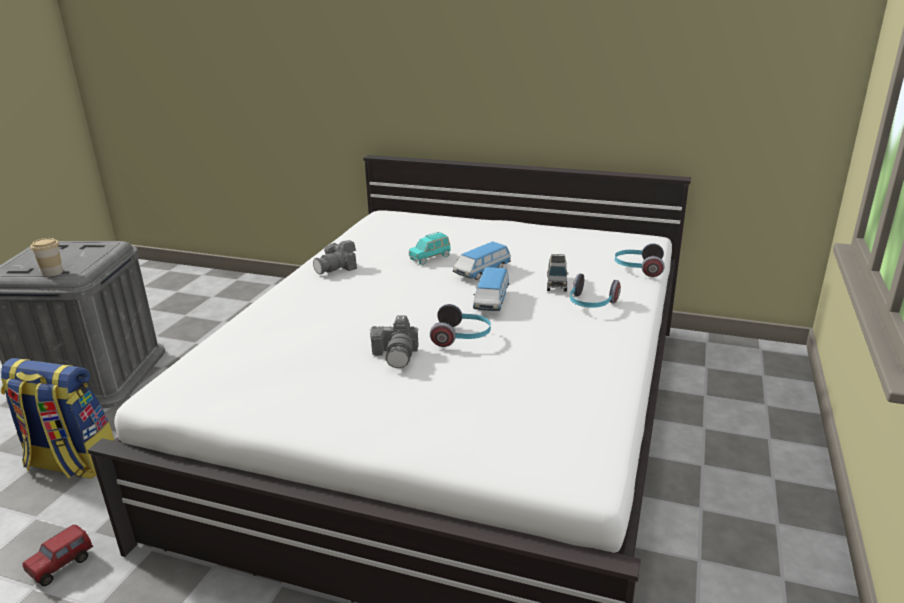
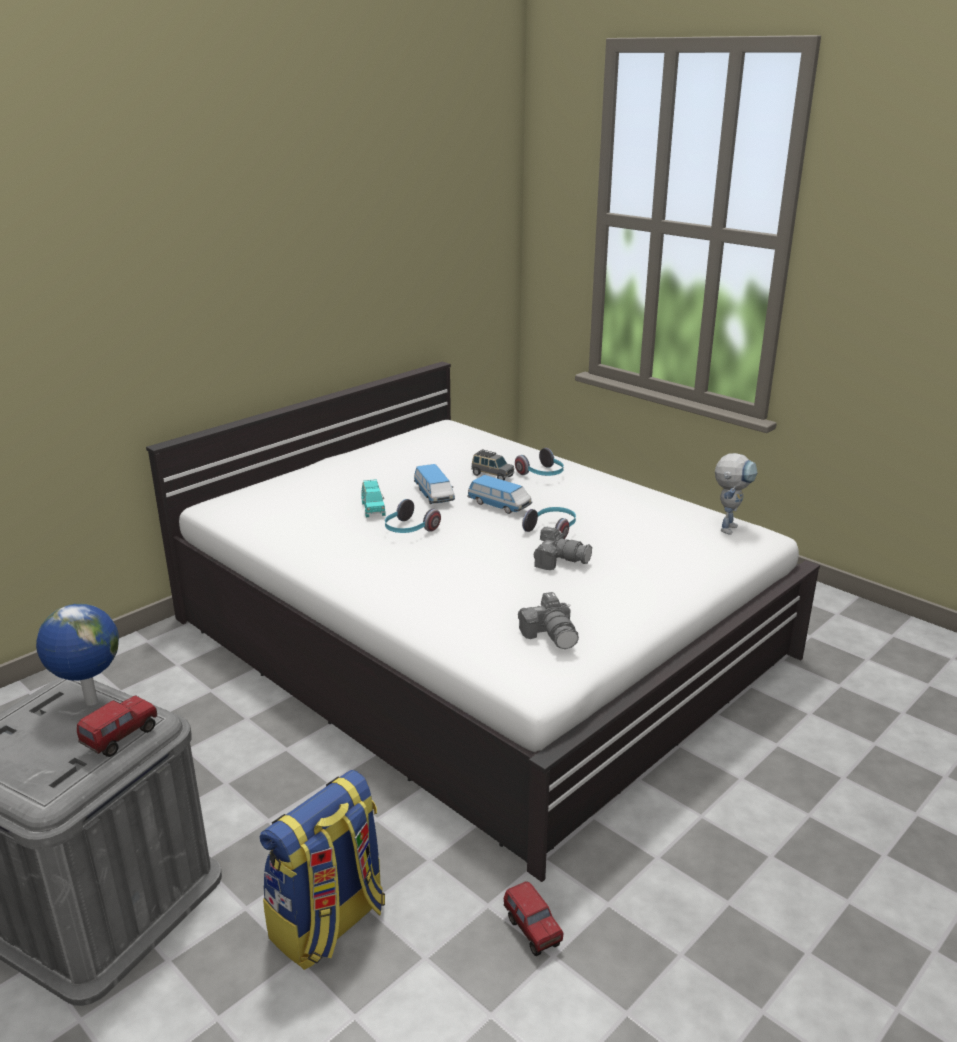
camera: 65 degrees left, 0 degrees up
(52, 272) = (121, 739): cup -> toy truck
(92, 255) = (90, 702): none -> globe
(337, 268) = (338, 555): camera -> camera (551, 634)
(587, 443) = (728, 526): none -> toy robot
(638, 268) = (498, 443): headphones -> headphones (409, 530)

